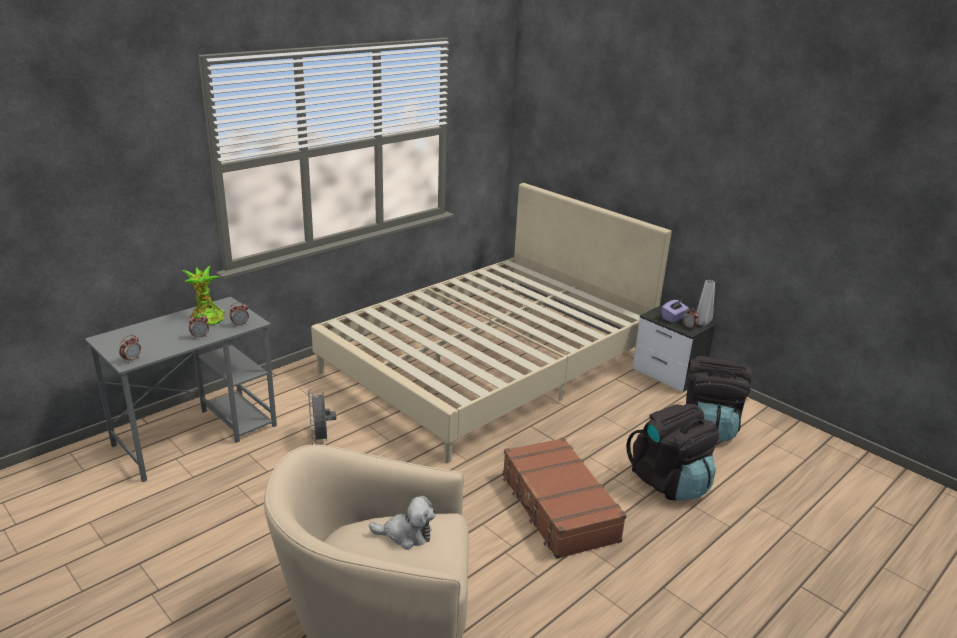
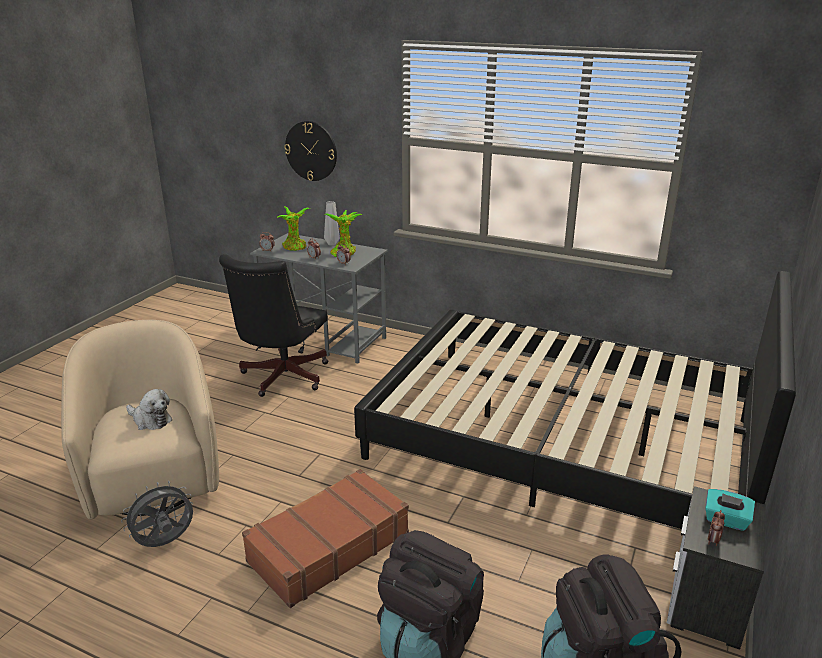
camera: 70 degrees right, 0 degrees up
(85, 218) = (311, 151): none -> wall clock
(148, 341) = (295, 248): none -> potted plant
(253, 483) = (281, 378): none -> black office chair
(321, 440) = (352, 387): grey fan -> grey fan (165, 543)
(406, 534) = (150, 420): plush toy -> plush toy turned 45 degrees counterclockwise
(489, 363) = (563, 440): beige bed -> black bed
(673, 318) = (726, 520): purple tissue box -> turquoise tissue box
(701, 323) = (745, 553): grey vase -> grey vase (332, 243)

